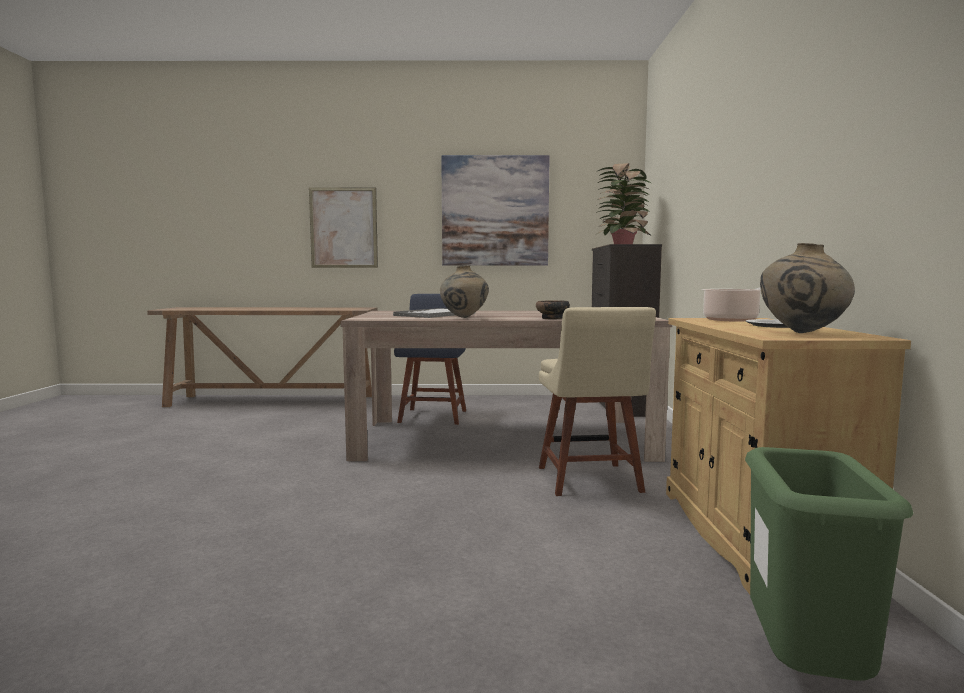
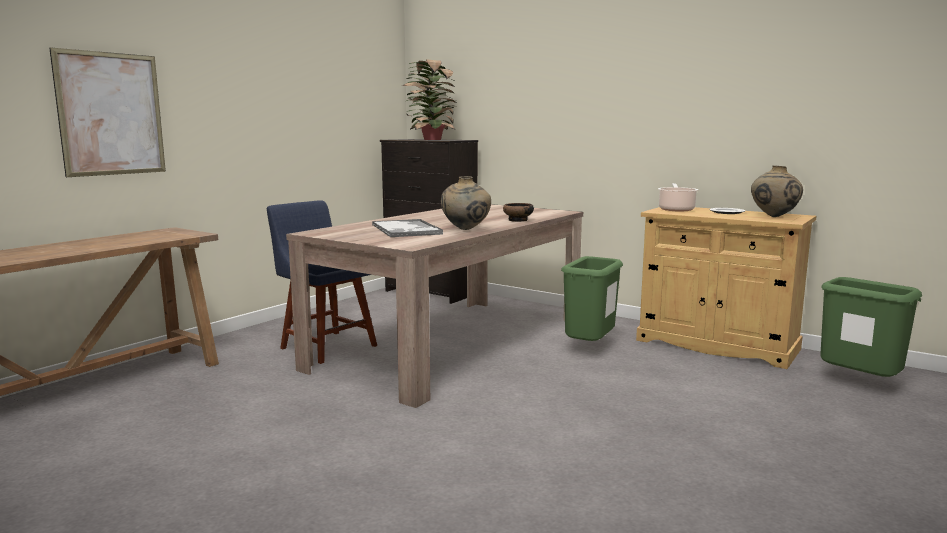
camera: 55 degrees left, 5 degrees up
(495, 211) = (291, 96): picture -> none
(590, 481) = (590, 349): beige chair -> green trash can

